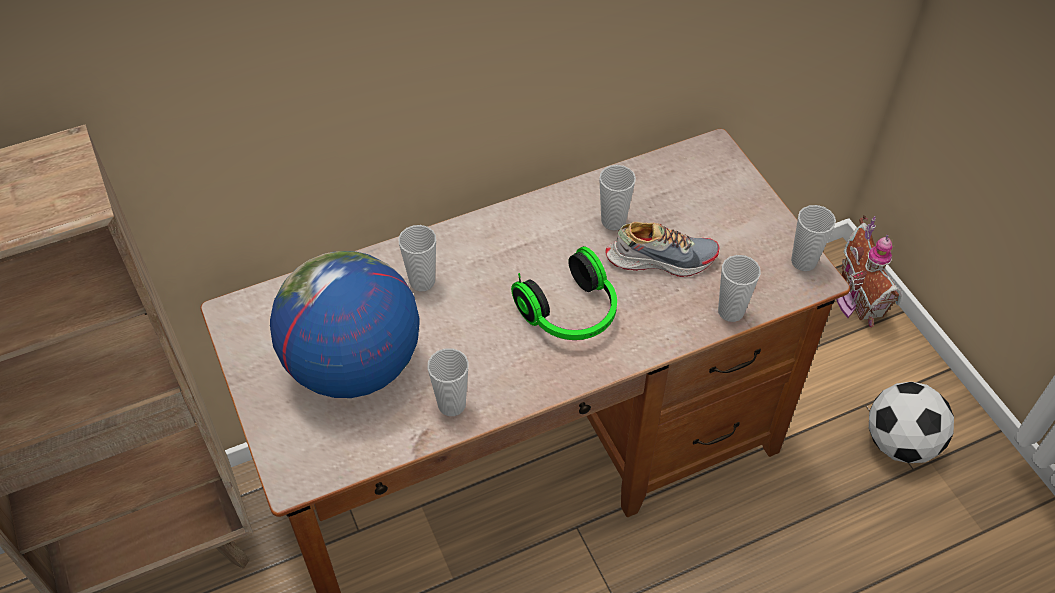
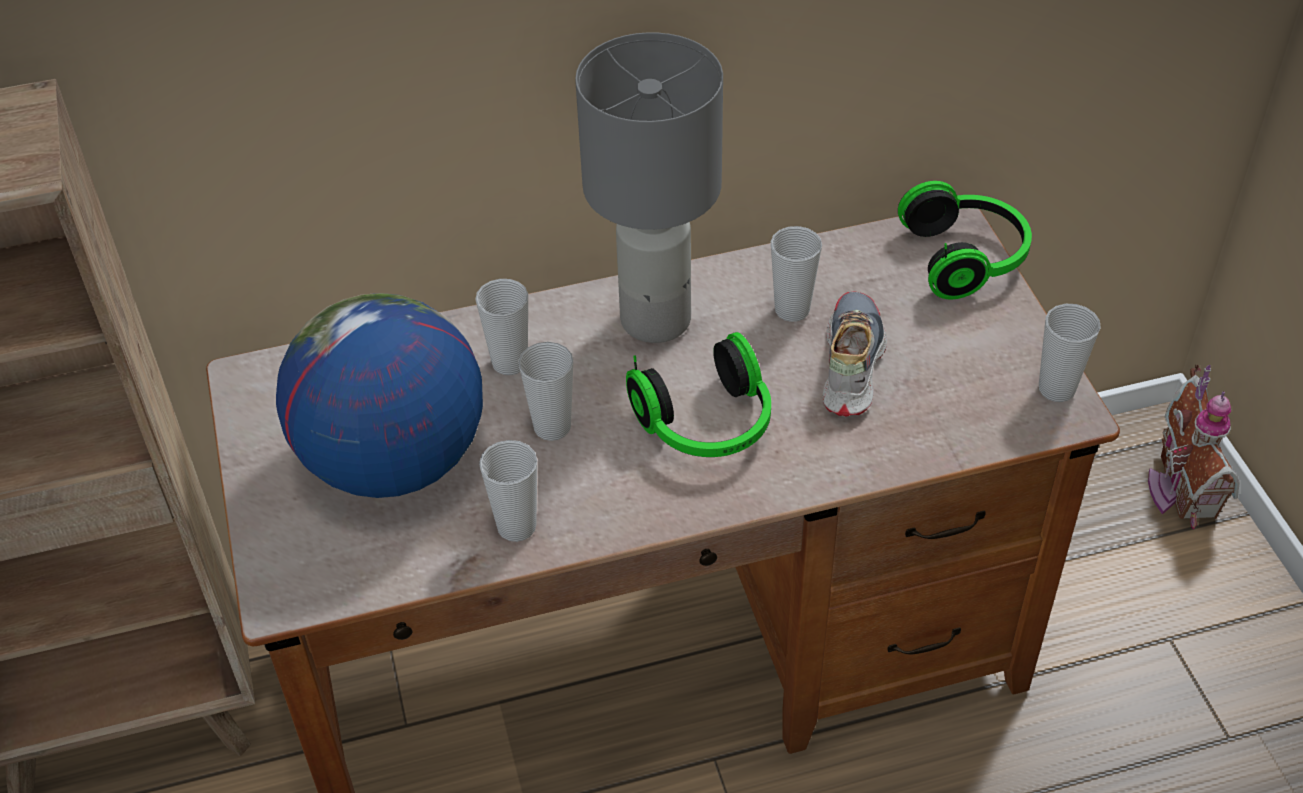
camera: 10 degrees right, 5 degrees down
(519, 237) = (656, 318): none -> grey table lamp
(660, 258) = (849, 365): shoe -> shoe turned 90 degrees counterclockwise
(726, 171) = (967, 258): none -> headphones
(731, 311) = (937, 445): cup -> cup (552, 427)
(900, 442) = (1214, 698): football -> none

